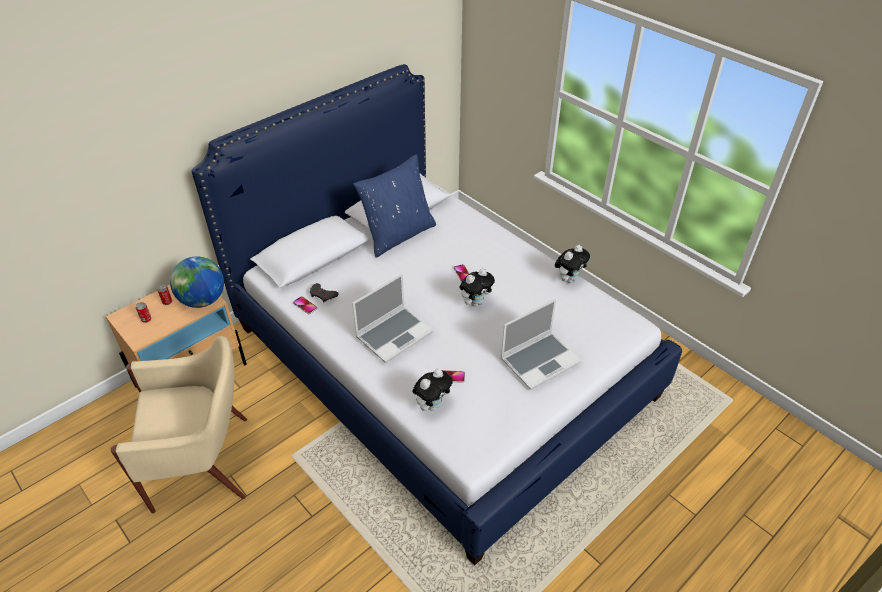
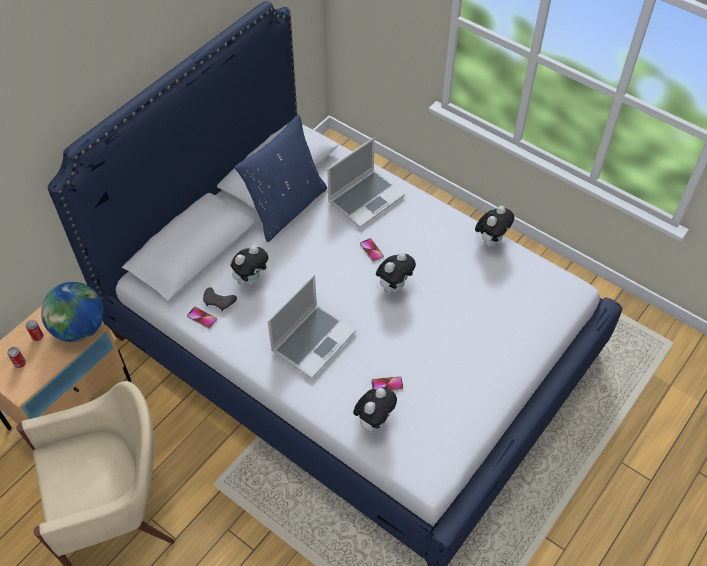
camera: 10 degrees left, 10 degrees up
(355, 282) = (251, 279): none -> plush toy
(540, 360) = (478, 349): laptop -> laptop (366, 198)

